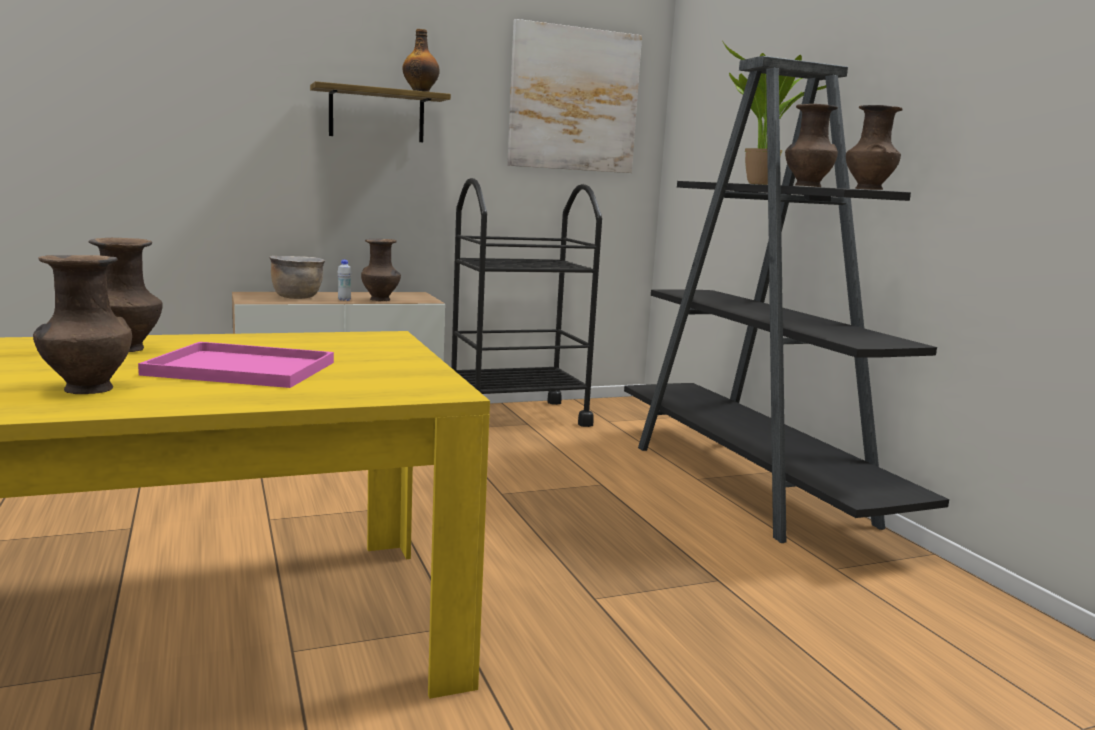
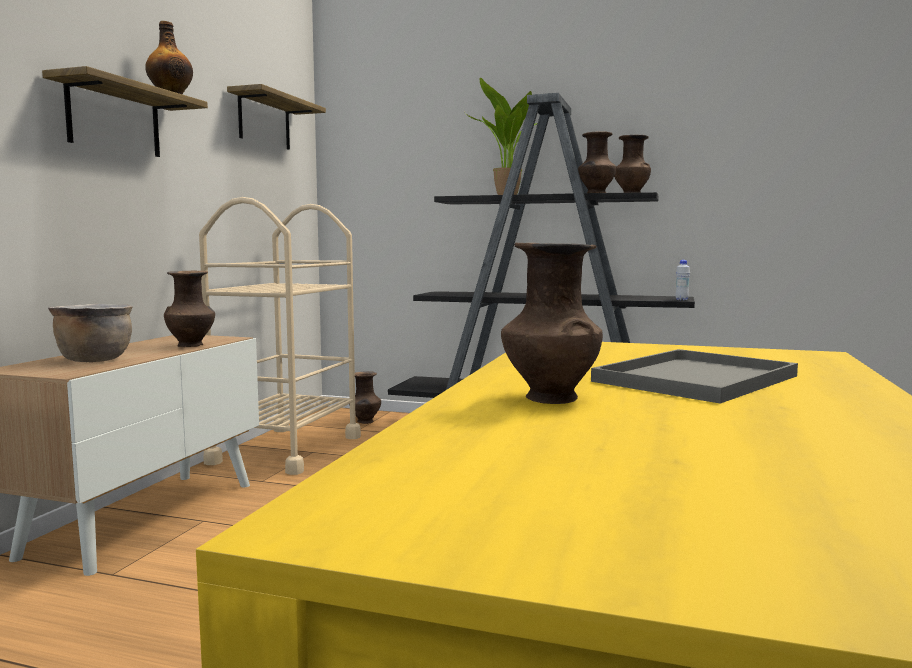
camera: 50 degrees left, 5 degrees down
(86, 389) = (801, 421): brown vase -> brown vase (365, 422)
(245, 368) = (695, 378): pink tray -> grey tray
(344, 300) = (161, 352): white bottle -> white bottle (681, 300)
(517, 416) = (287, 449): black cart -> beige cart
(573, 100) = (264, 121): picture -> shelf

